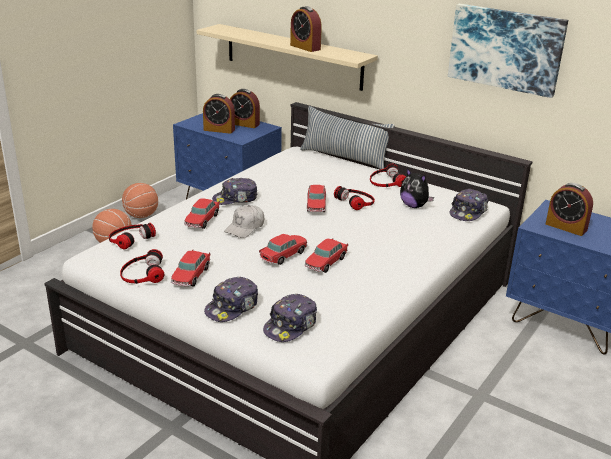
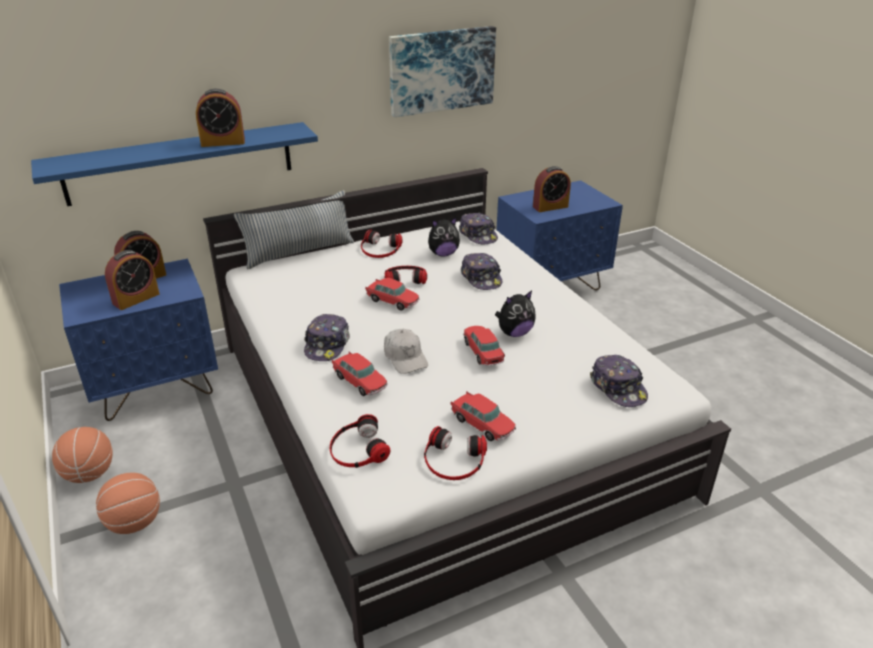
camera: 60 degrees left, 5 degrees up
(232, 307) = (565, 414): cap -> cap (481, 278)
(293, 56) = (180, 163): beige shelf -> blue shelf
(326, 262) = (514, 333): toy car -> plush toy

